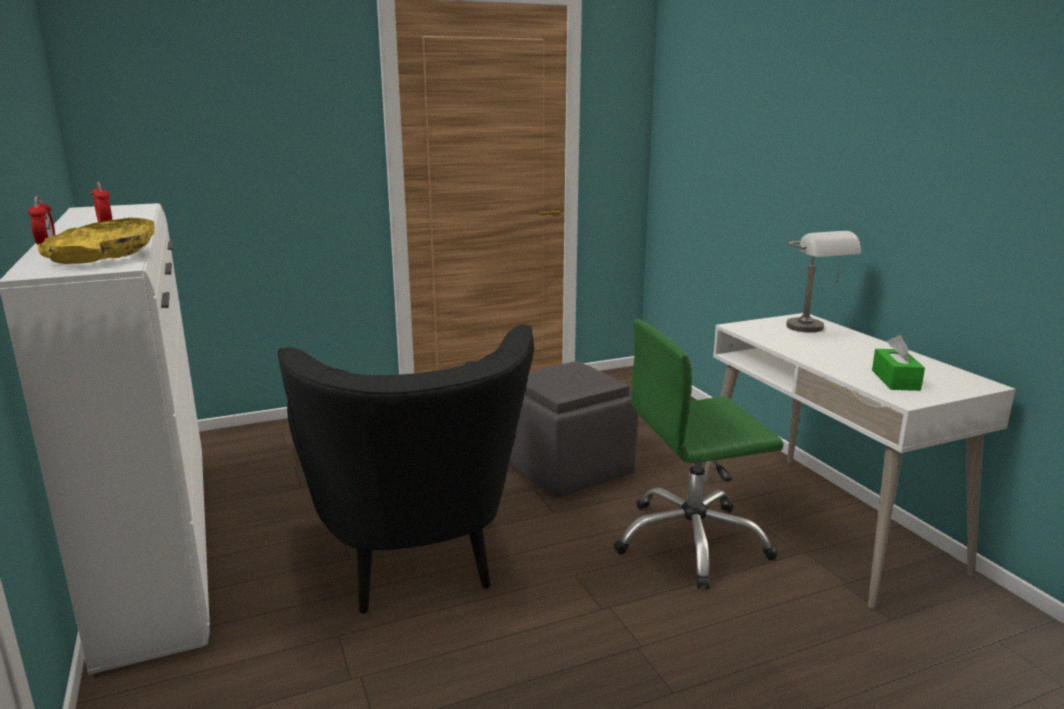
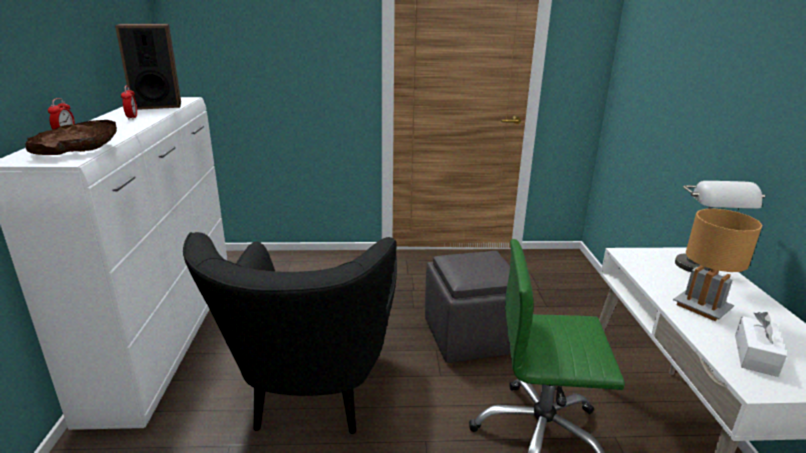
camera: 20 degrees right, 5 degrees up
(102, 257) = (77, 149): yellow bowl -> brown bowl
(112, 214) = (157, 105): none -> speaker
(832, 355) = (702, 307): none -> brown table lamp
(895, 380) = (755, 355): green tissue box -> white tissue box

